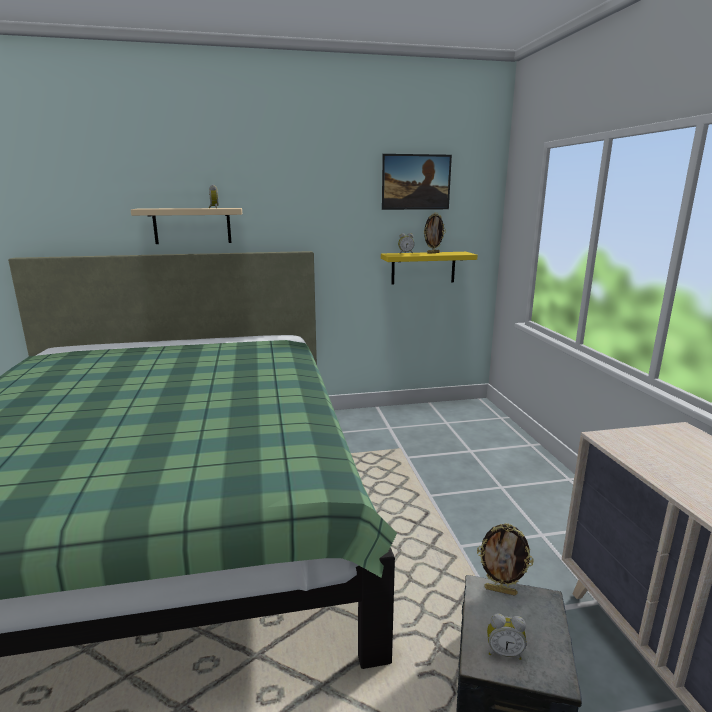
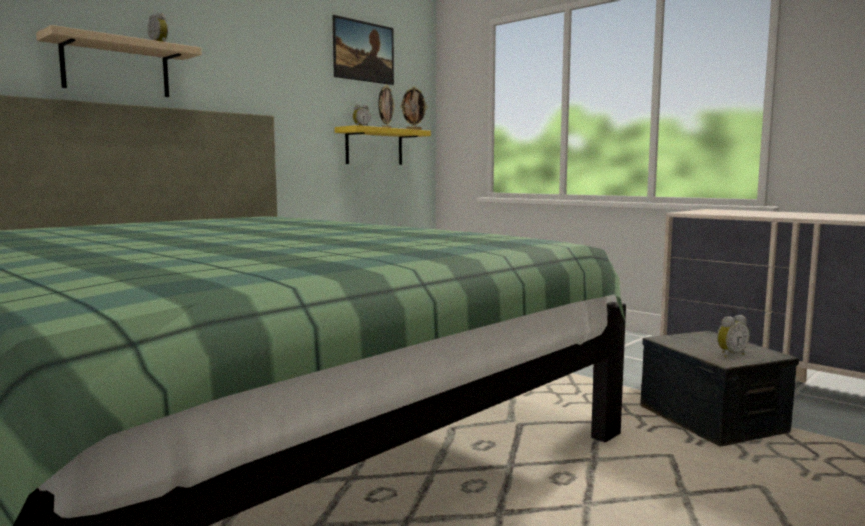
camera: 35 degrees left, 10 degrees down
(500, 590) = (677, 337): picture frame -> picture frame (413, 130)

